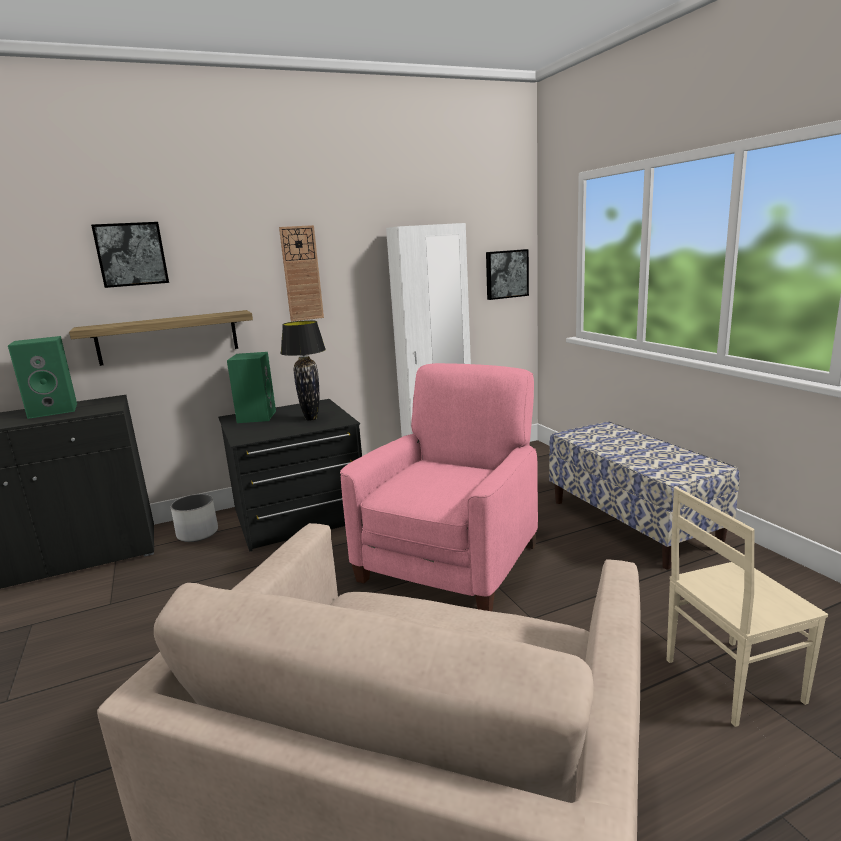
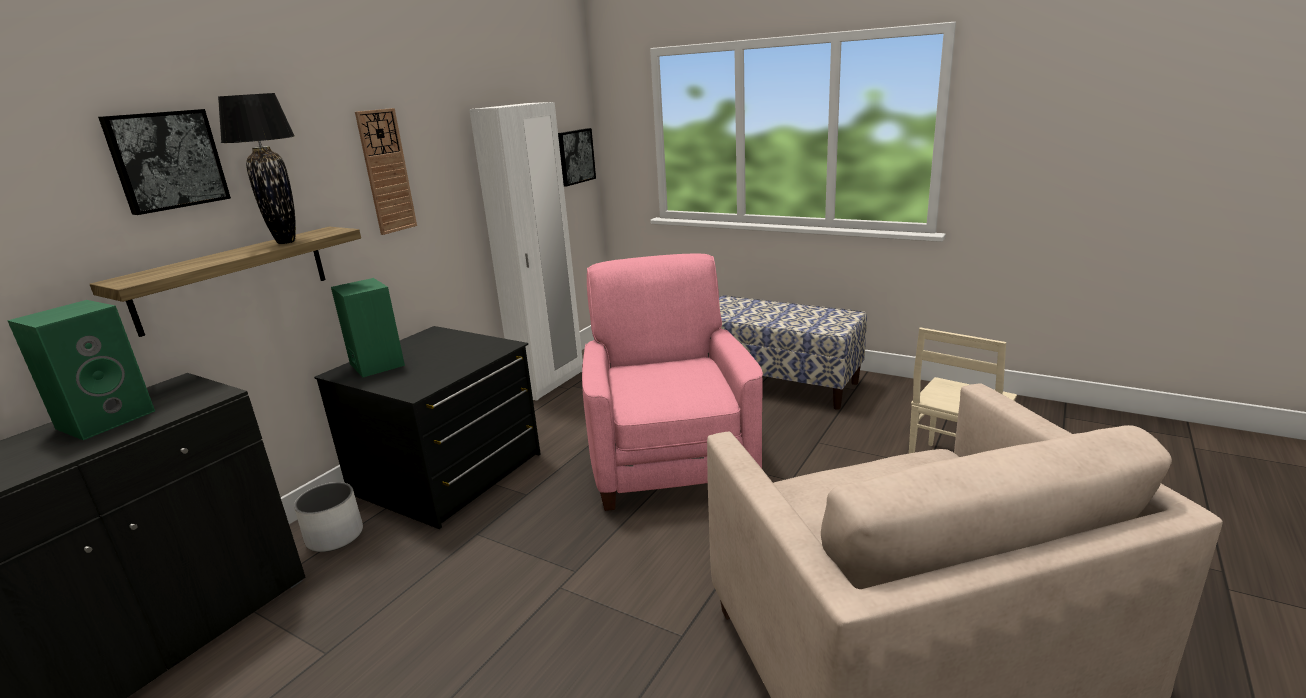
camera: 35 degrees left, 5 degrees up
(311, 419) = (459, 351): black table lamp -> black table lamp (285, 242)

